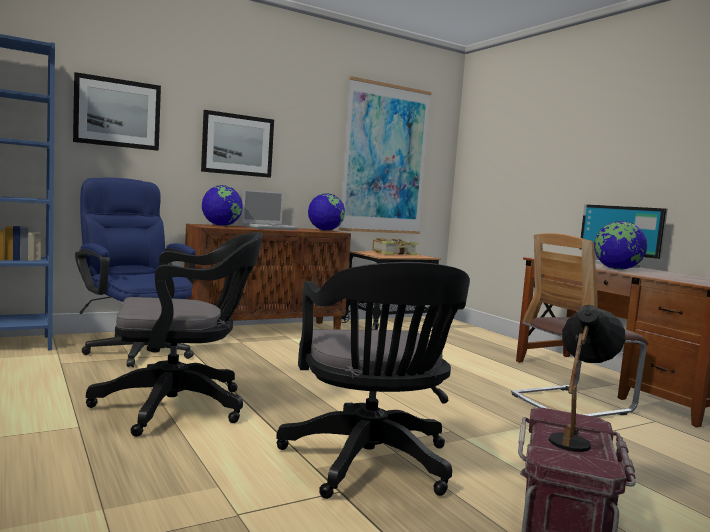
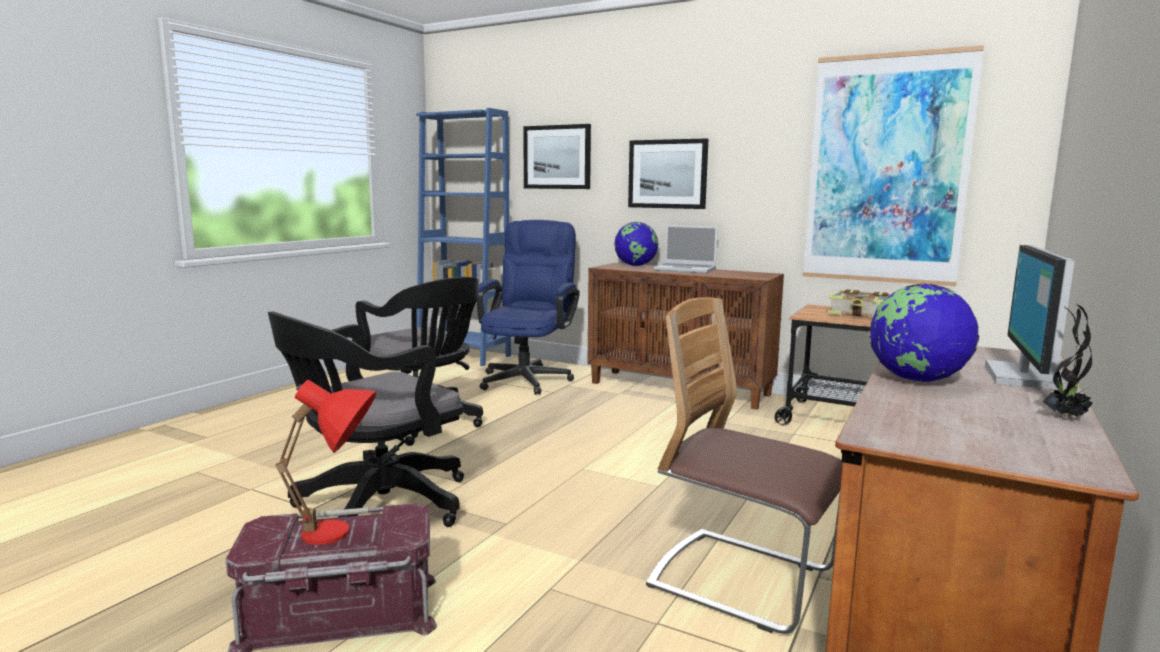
camera: 60 degrees right, 5 degrees up
(325, 230) = (754, 275): globe -> none
(575, 439) = (341, 535): black table lamp -> red table lamp
(681, 274) = (1065, 417): none -> potted plant

